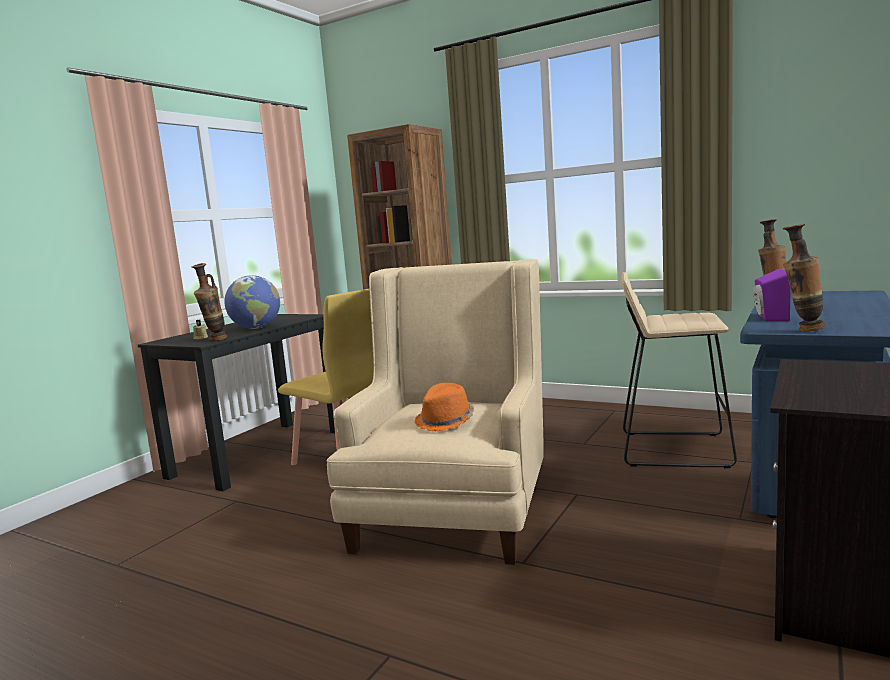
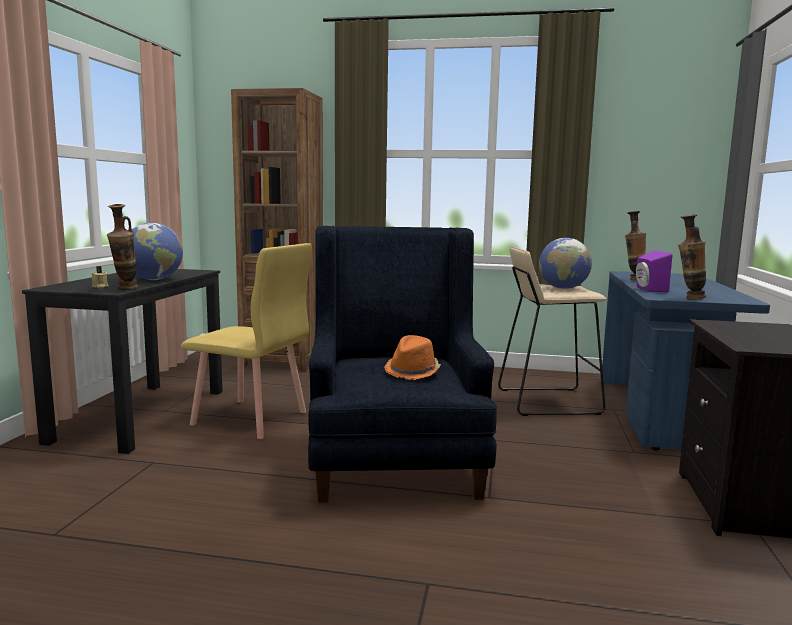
camera: 20 degrees left, 0 degrees up
(455, 508) = (394, 457): beige armchair -> blue armchair
(682, 318) = (563, 288): none -> globe

